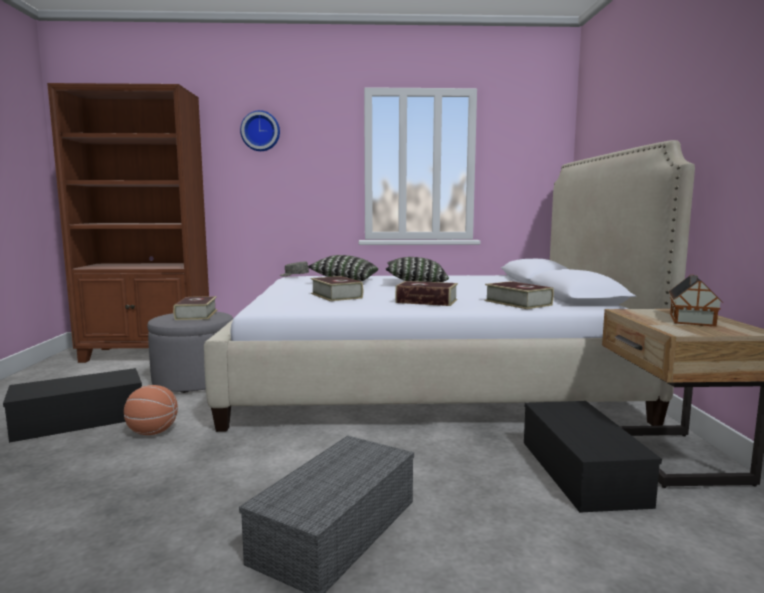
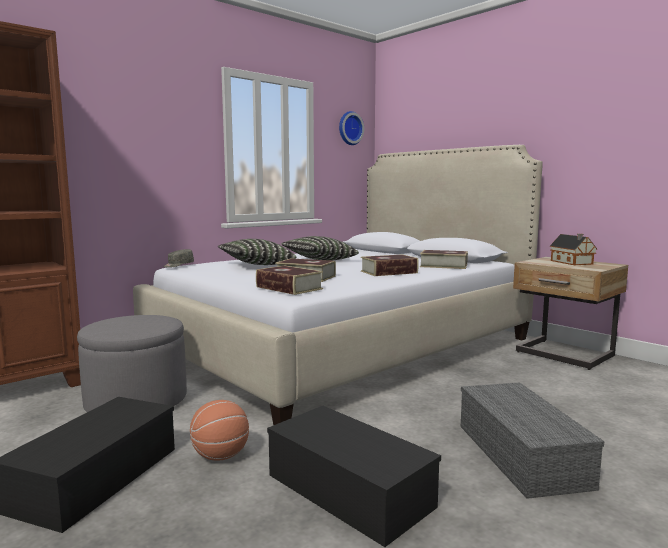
camera: 40 degrees left, 0 degrees up
(196, 315) = (134, 321): book -> book (289, 288)
(260, 131) = (116, 100): wall clock -> wall clock (349, 128)
(579, 470) = (545, 374): black storage box -> black storage box (346, 490)

